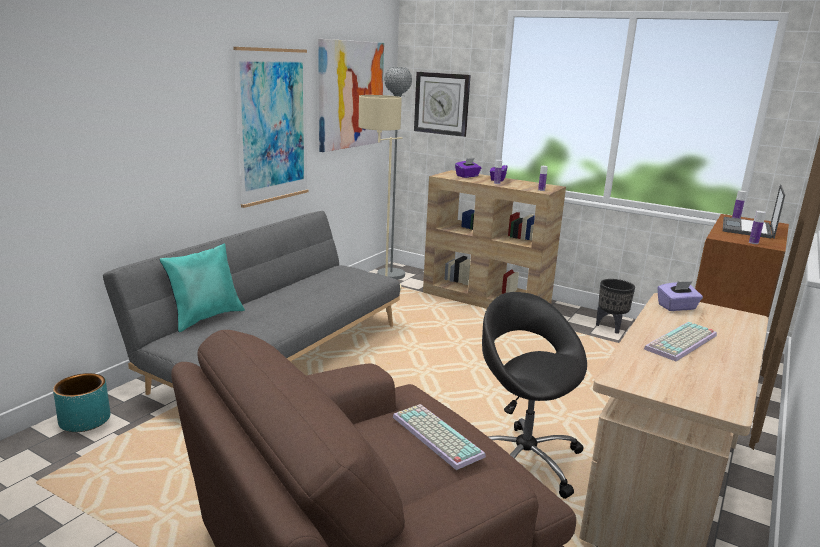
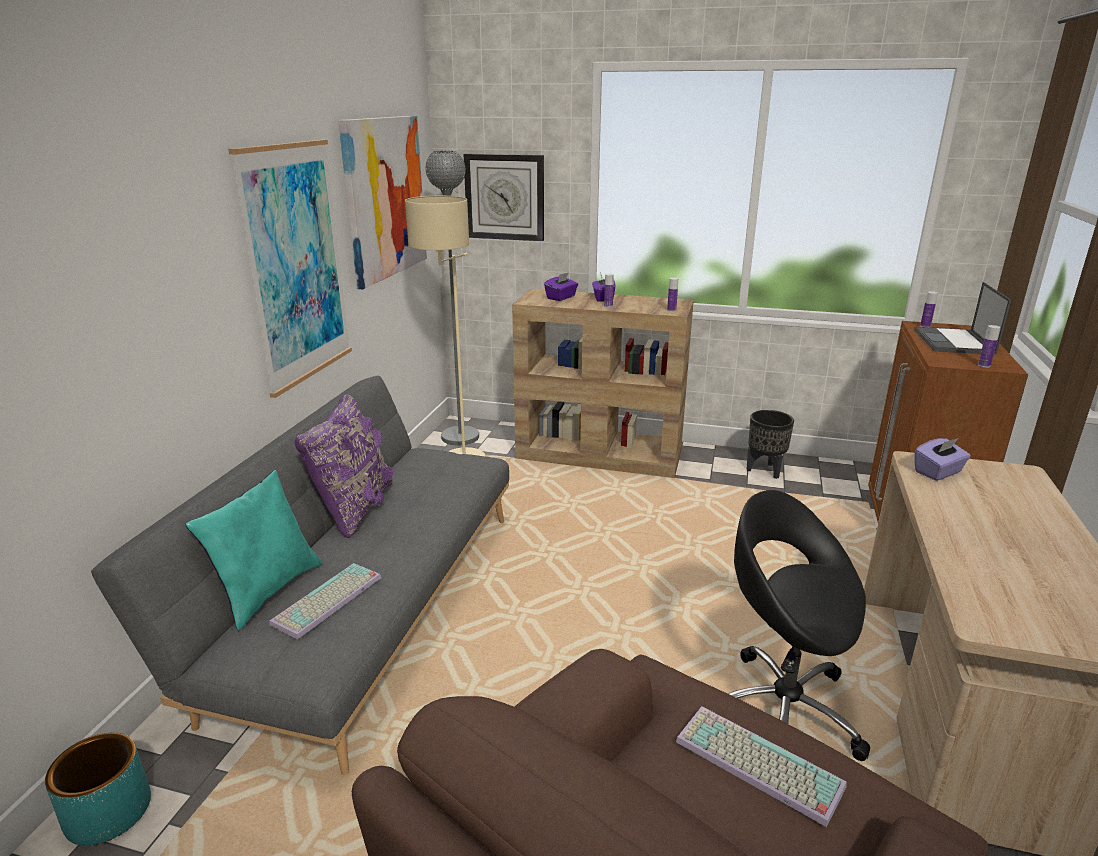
camera: 15 degrees left, 5 degrees up
(282, 288) = (356, 509): none -> purple pillow
(682, 343) = (996, 536): keyboard -> keyboard (328, 602)

